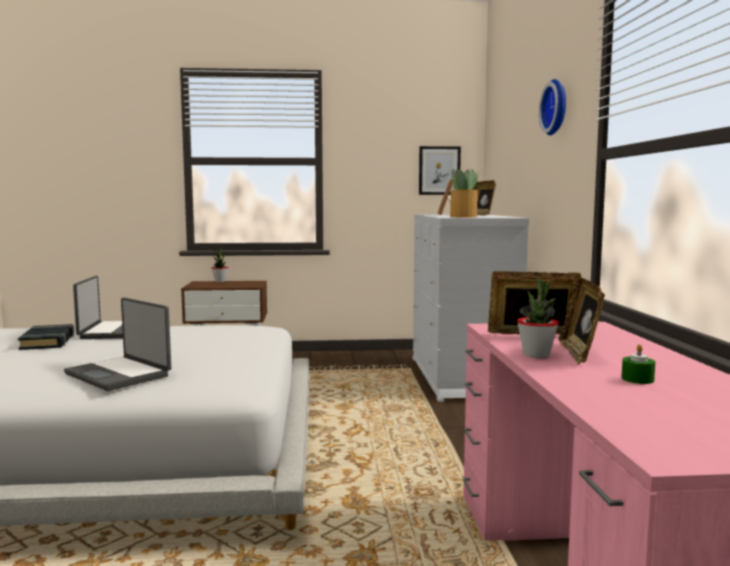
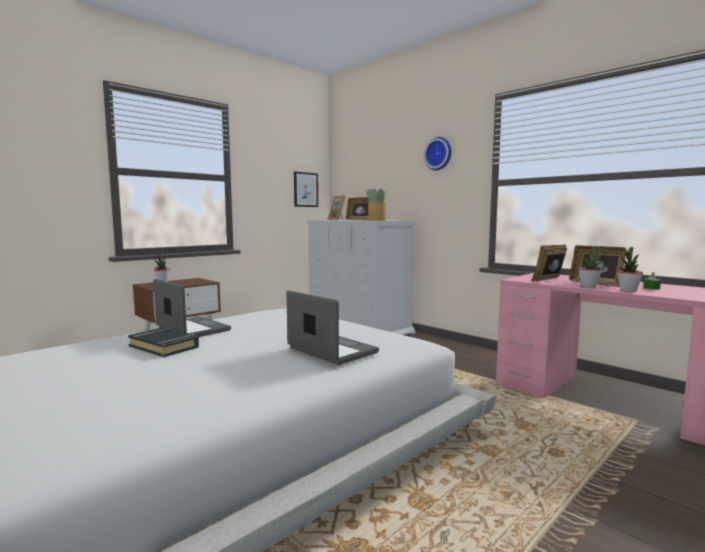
camera: 40 degrees left, 0 degrees up
(120, 374) = (331, 351): laptop -> laptop turned 135 degrees counterclockwise
(560, 373) = (628, 290): none -> potted plant

